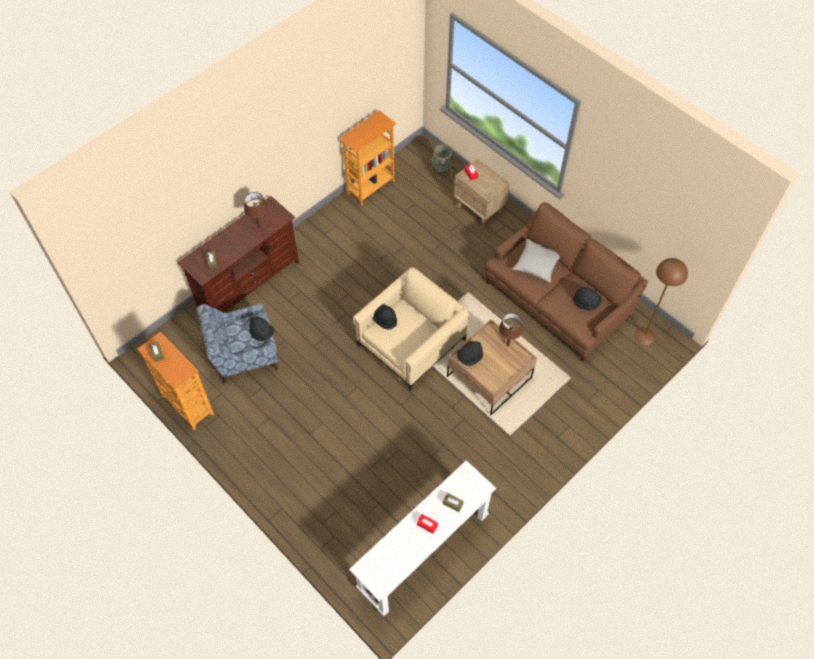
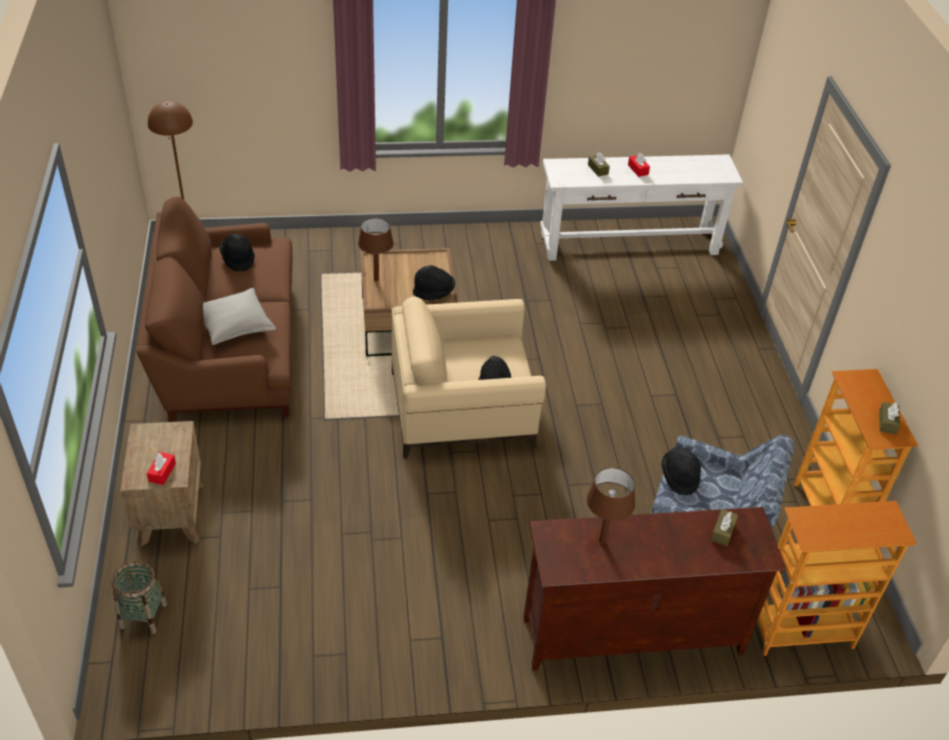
camera: 145 degrees left, 15 degrees down
(370, 187) = (286, 671): bookcase -> bookcase (801, 633)

